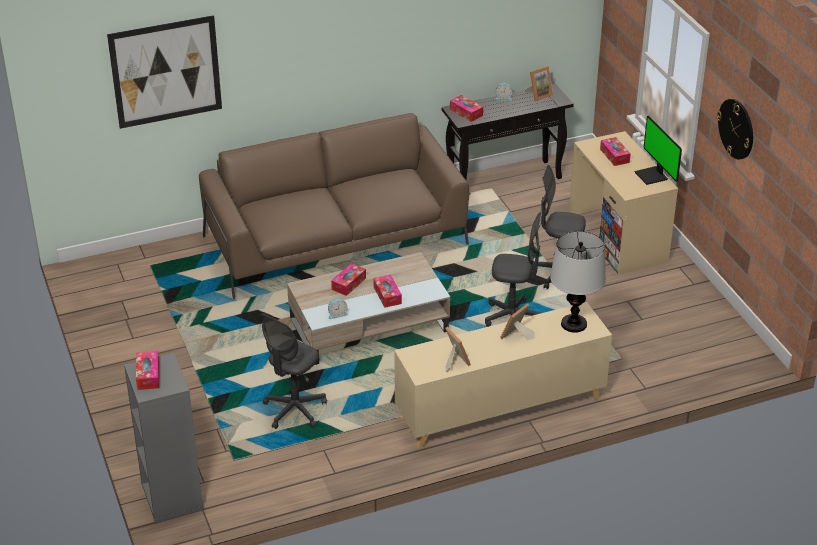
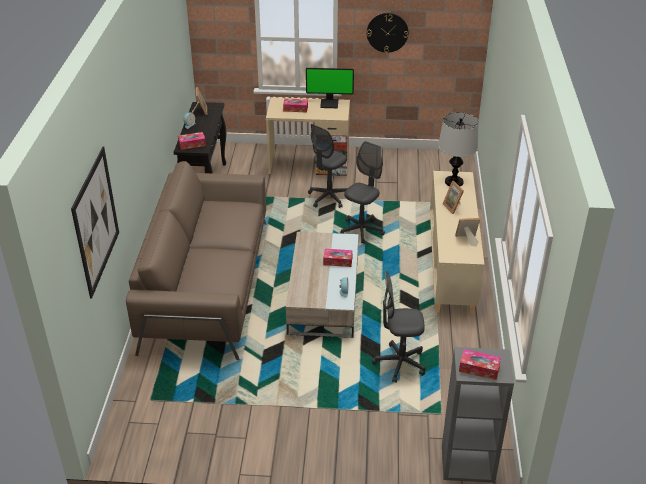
camera: 65 degrees left, 0 degrees up
(294, 410) = (399, 363): grey office chair -> grey office chair turned 120 degrees clockwise
(348, 284) = (310, 275): tissue box -> none

